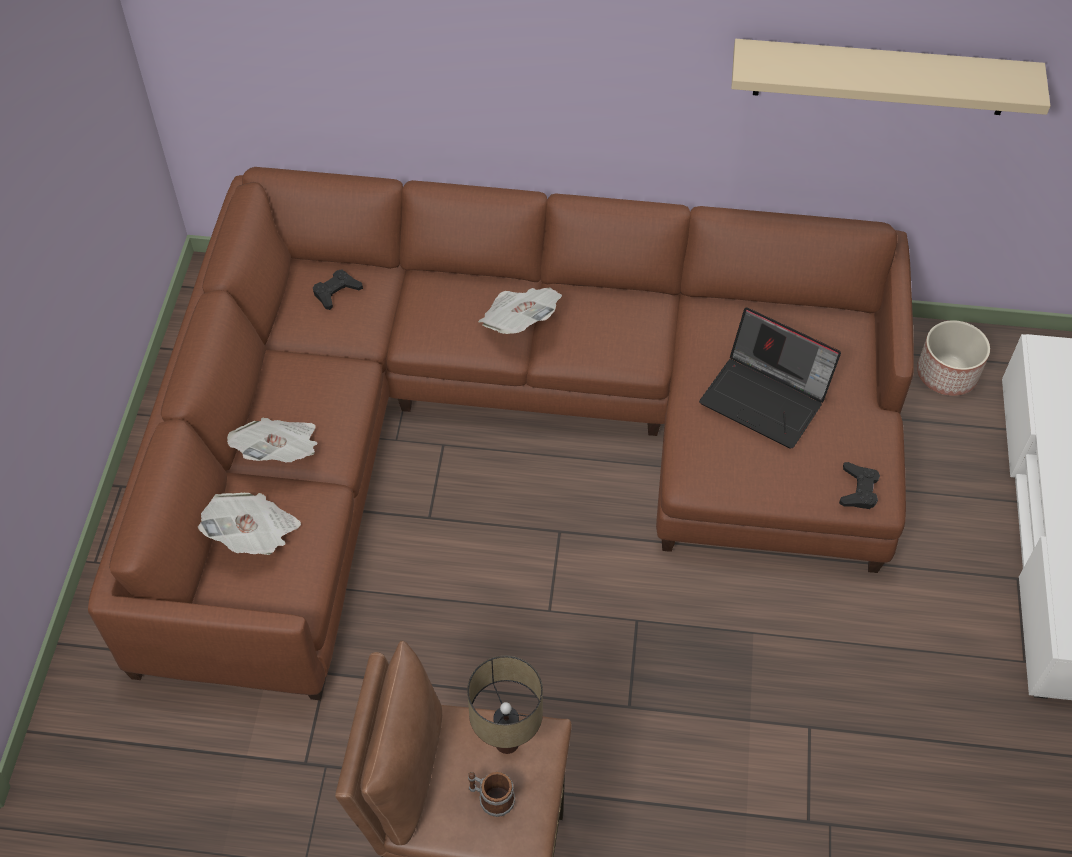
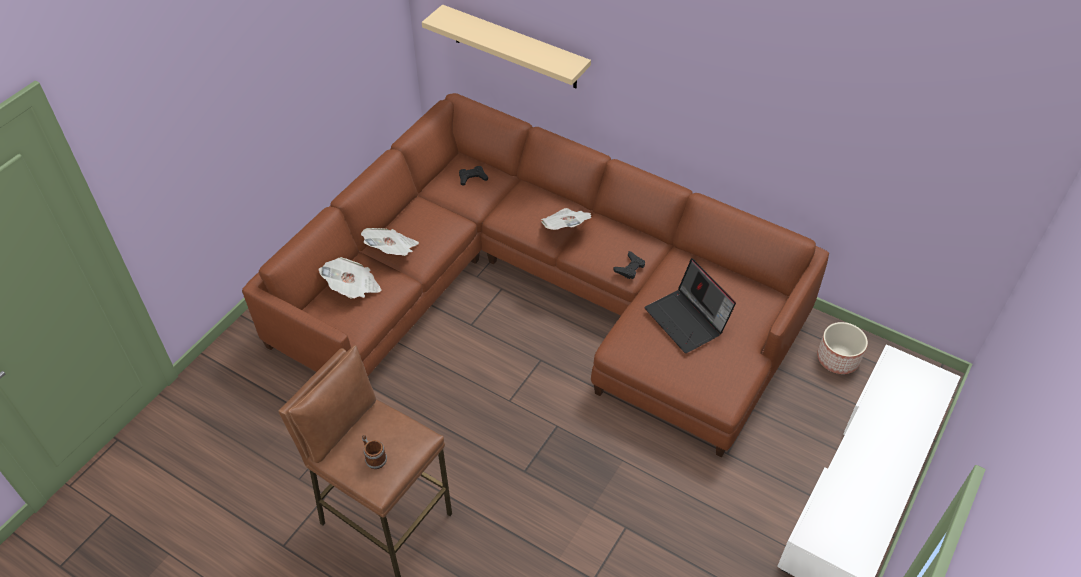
camera: 25 degrees right, 5 degrees down
(506, 741) = (400, 432): table lamp -> none
(858, 489) = (715, 392): black game controller -> black game controller (630, 268)
(882, 77) = (821, 139): beige shelf -> beige shelf (514, 47)

